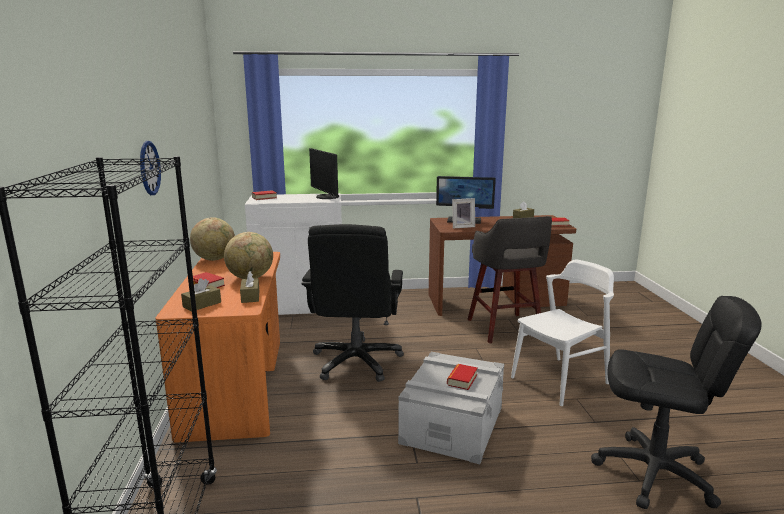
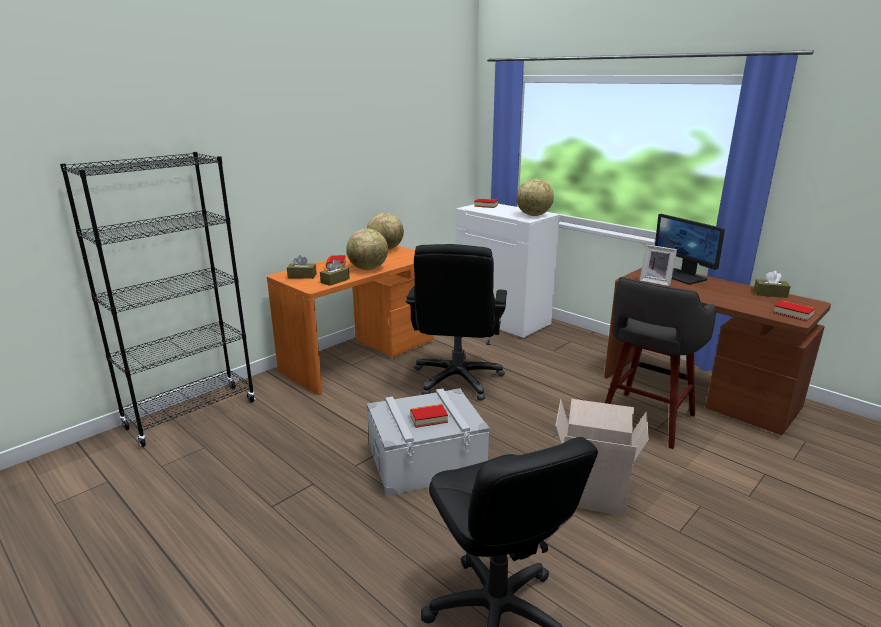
camera: 50 degrees right, 5 degrees up
(149, 168) = (299, 163): wall clock -> none
(326, 197) = (534, 215): monitor -> globe
(356, 362) = (457, 379): black office chair -> black office chair turned 45 degrees counterclockwise
(560, 380) = (594, 491): white chair -> cardboard box

